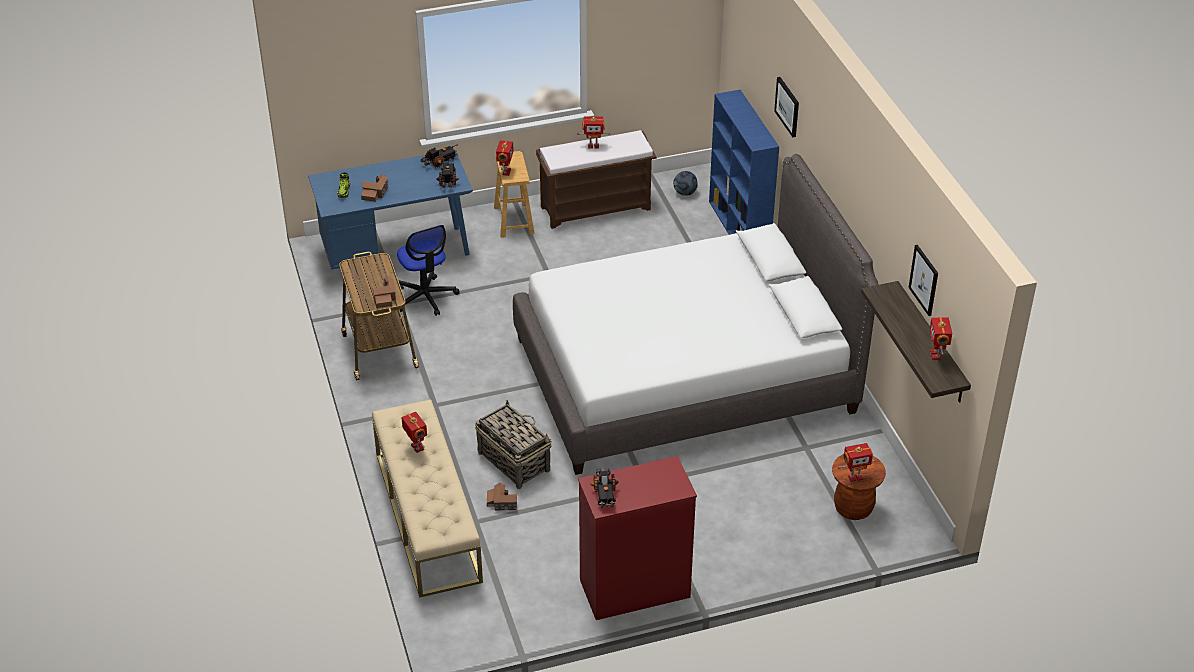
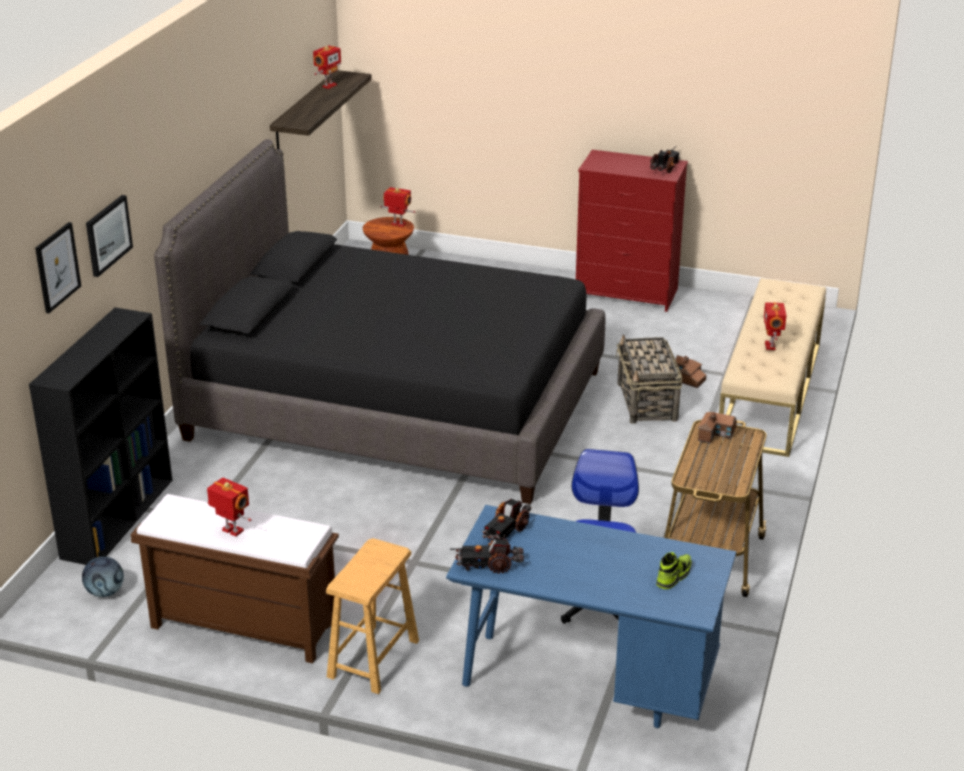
camera: 145 degrees left, 10 degrees down
(375, 193) = (629, 554): toy house -> none
(505, 172) = (387, 562): toy robot -> none
(685, 375) = (395, 404): white bed -> black bed
(739, 229) = (118, 517): blue bookcase -> black bookcase
(924, 280) = (288, 68): picture -> picture (57, 267)

